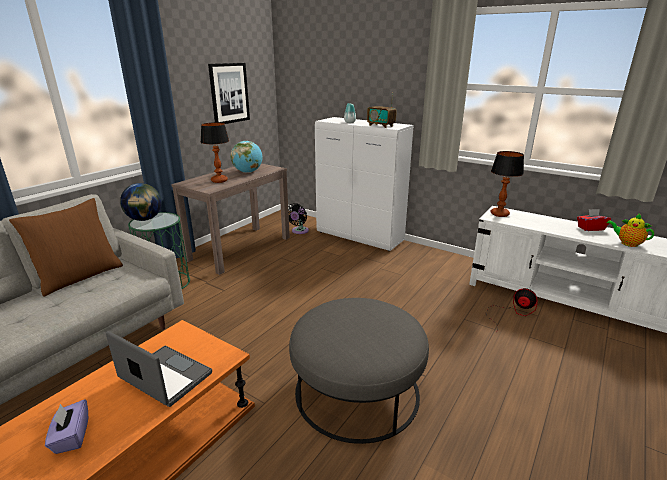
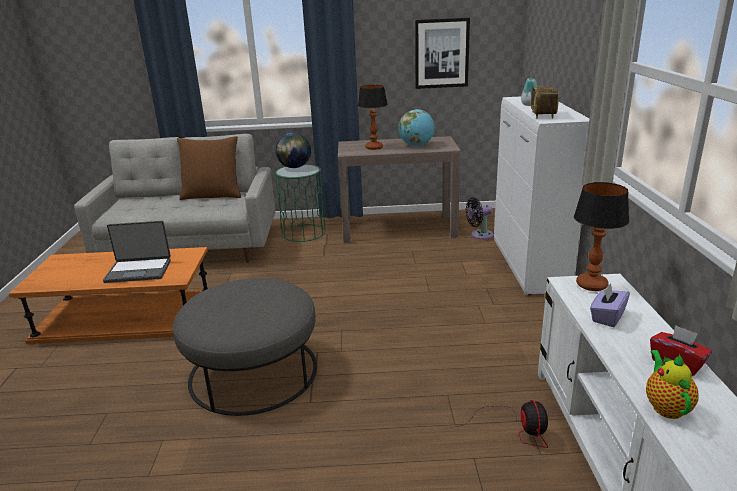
camera: 55 degrees right, 0 degrees up
(71, 437) = (73, 272): purple tissue box -> purple tissue box (607, 317)
(164, 377) = (139, 270): laptop -> laptop turned 90 degrees clockwise

